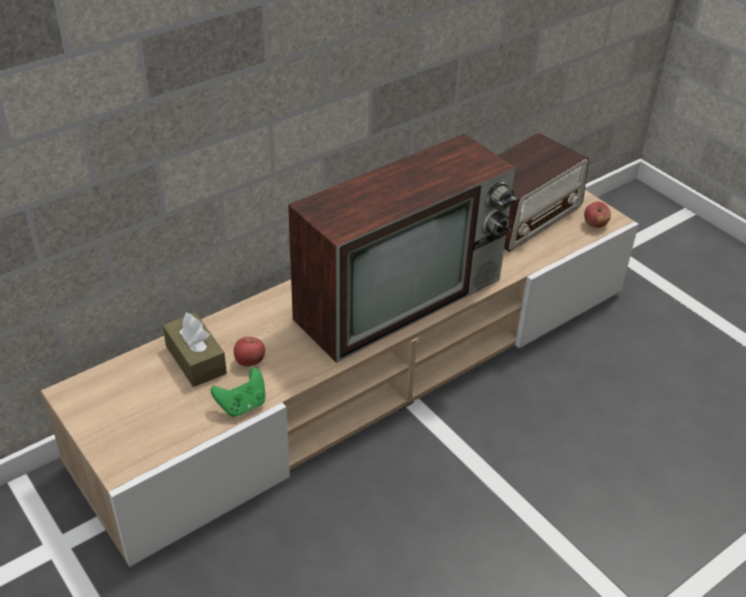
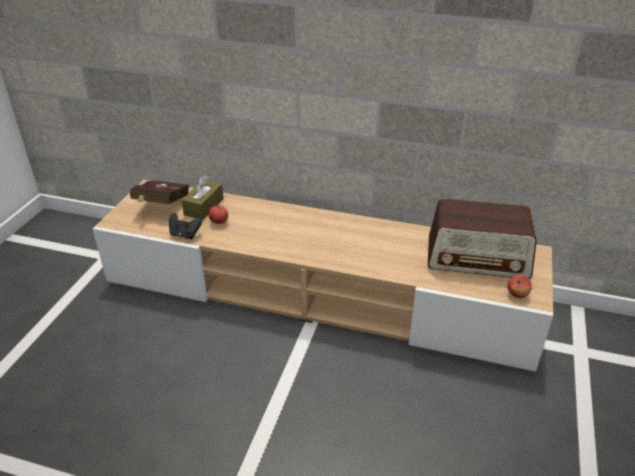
camera: 55 degrees right, 5 degrees down
(143, 400) = (161, 206): none -> red book
(242, 405) = (185, 235): green game controller -> black game controller
(401, 296) = (331, 246): television -> none

